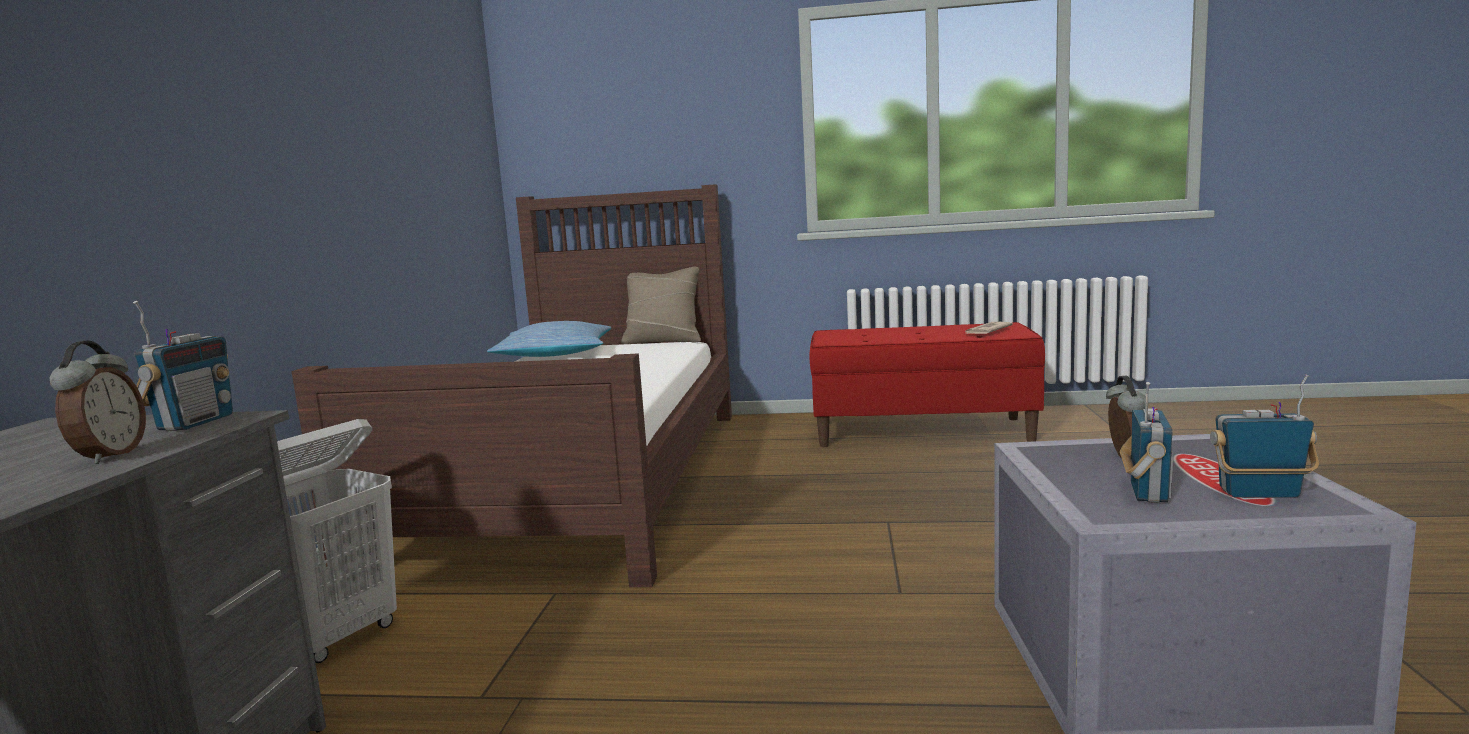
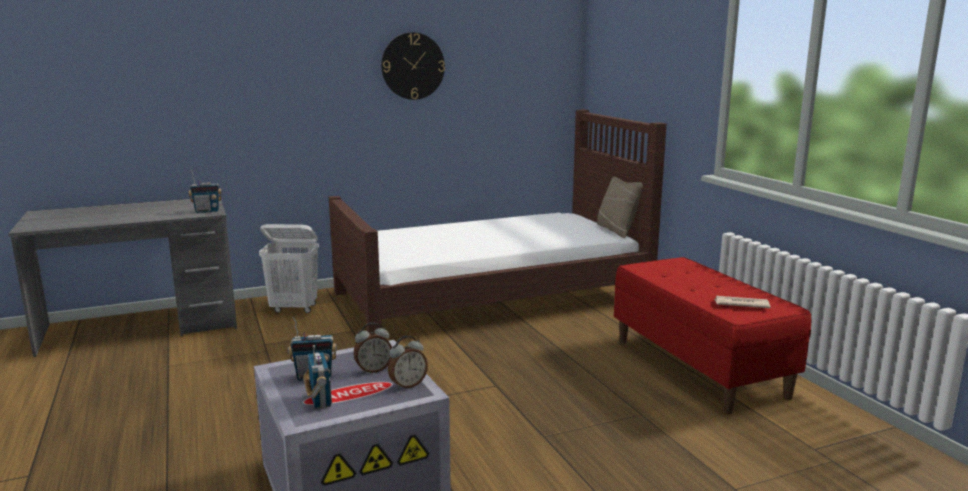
camera: 60 degrees right, 5 degrees up
(108, 456) = (167, 215): alarm clock -> alarm clock (407, 385)
(344, 101) = (413, 66): none -> wall clock
(554, 354) = (540, 218): pillow -> none

